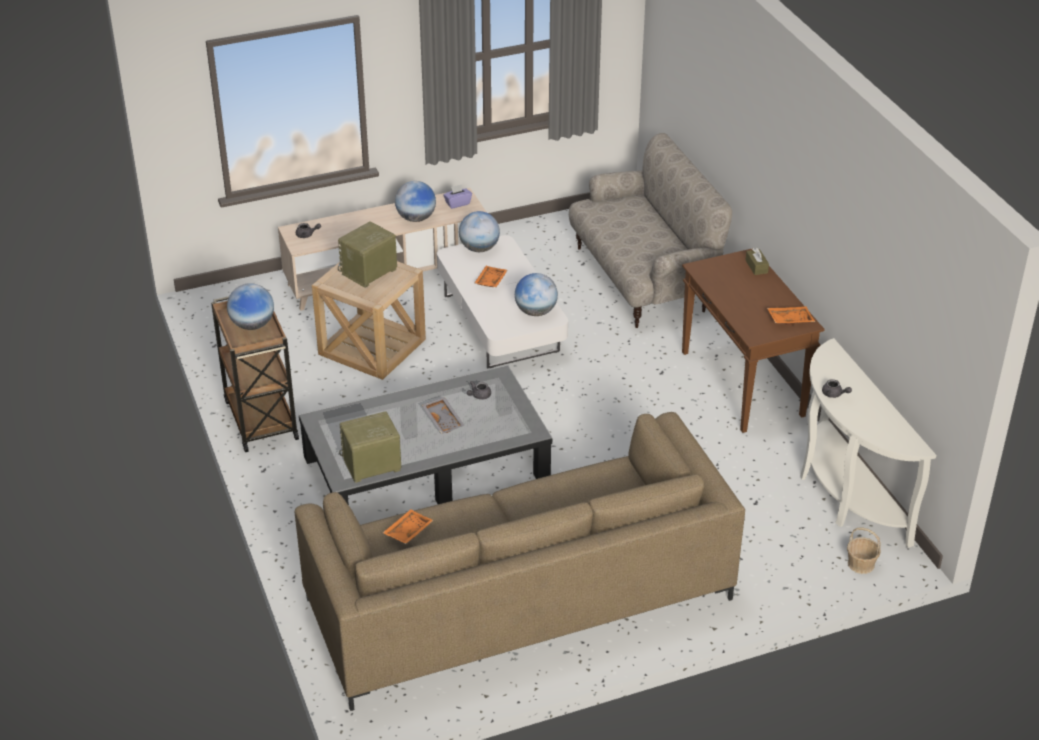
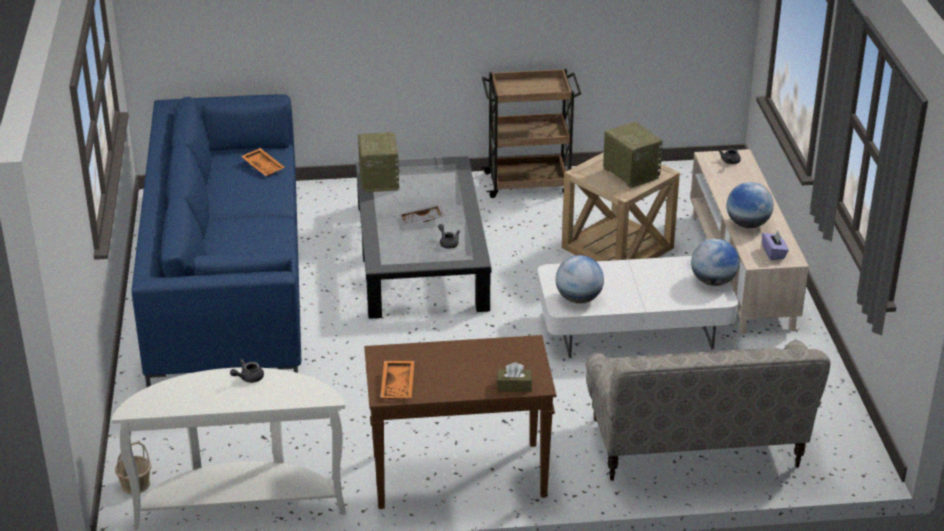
camera: 105 degrees right, 5 degrees down
(252, 325) = (532, 89): globe -> none
(490, 281) = (646, 279): orange tray -> none
(518, 598) = (227, 278): brown sofa -> blue sofa

